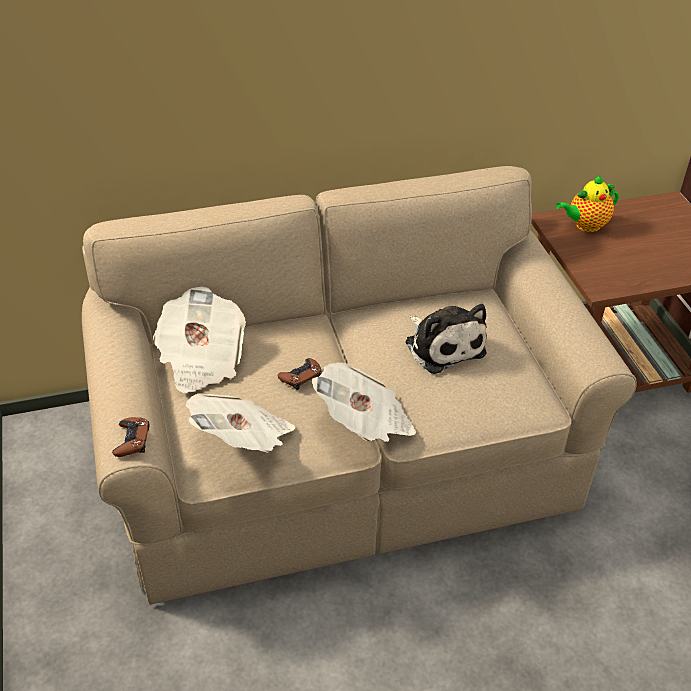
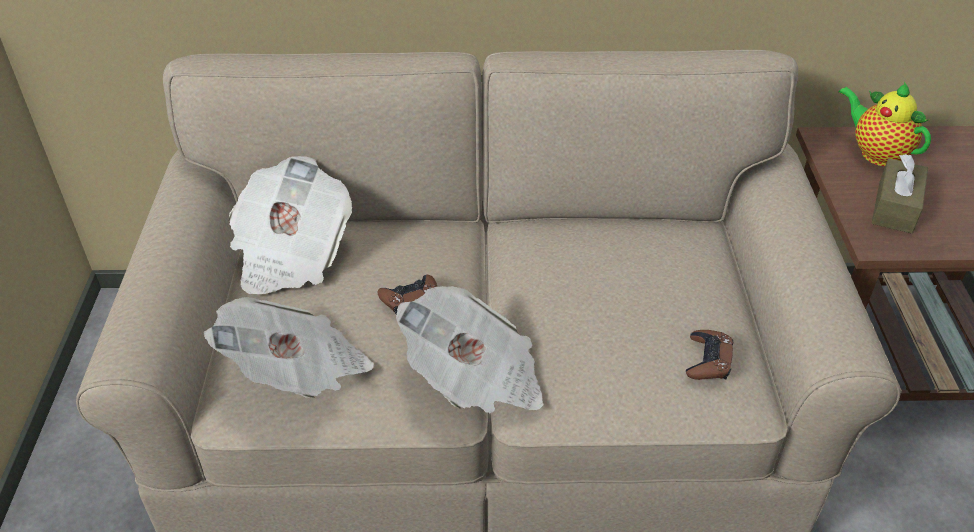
camera: 15 degrees right, 0 degrees up
(132, 440) = (136, 346): brown game controller -> brown game controller (708, 360)
(443, 345) = (622, 288): plush toy -> none
(585, 225) = (876, 153): teapot -> teapot turned 60 degrees clockwise
(606, 262) = (895, 207): none -> brown tissue box

